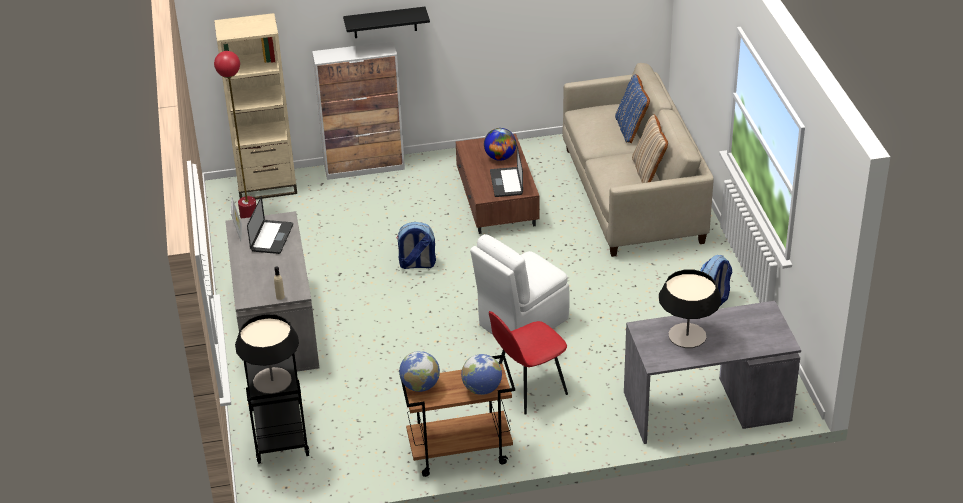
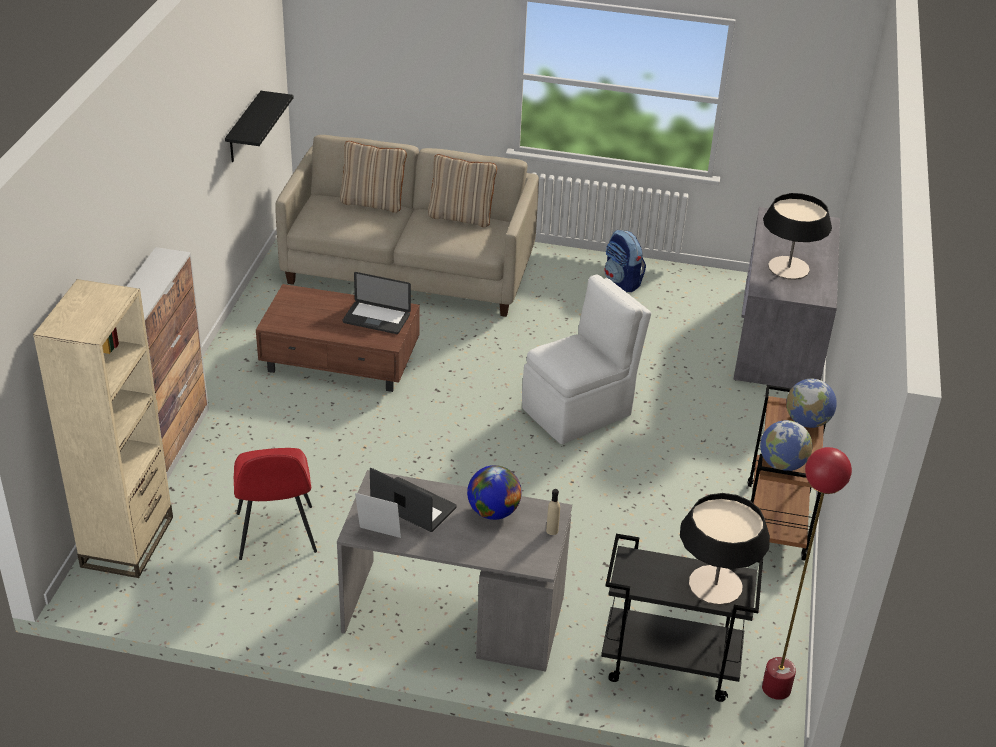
camera: 70 degrees left, 0 degrees up
(249, 216) = (183, 578): red floor lamp -> red floor lamp (776, 688)
(385, 22) = (145, 225): black shelf -> black shelf (244, 128)
(416, 264) = (414, 456): backpack -> none
(500, 157) = (321, 308): globe -> globe (493, 512)
(521, 323) = (579, 411): white chair -> white chair turned 105 degrees counterclockwise
(528, 389) = (693, 440): red chair -> red chair (276, 534)
(631, 129) = (373, 203): blue pillow -> beige pillow

